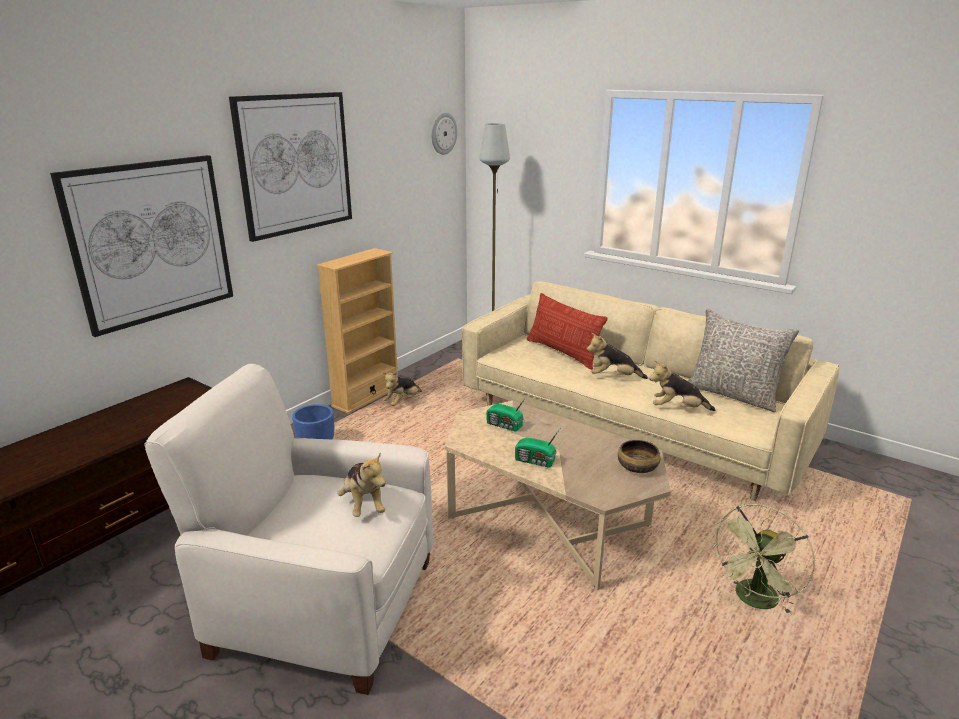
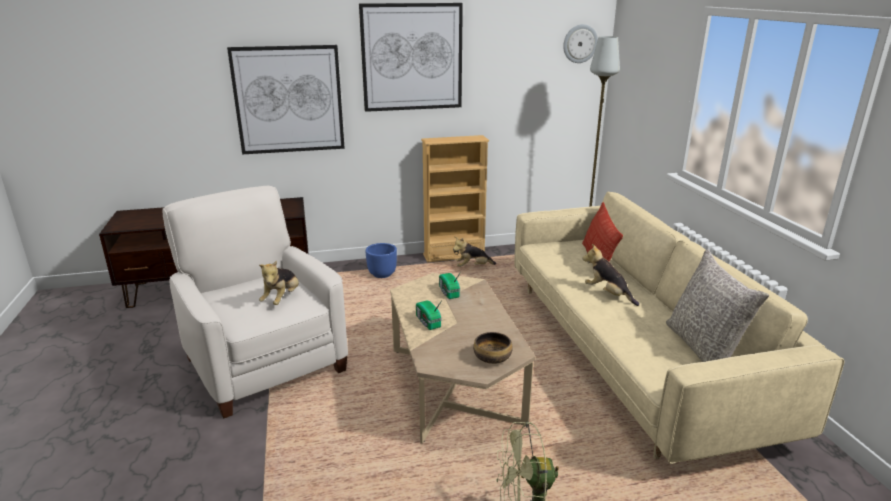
camera: 40 degrees right, 0 degrees up
(677, 409) = (622, 338): plush toy -> none

